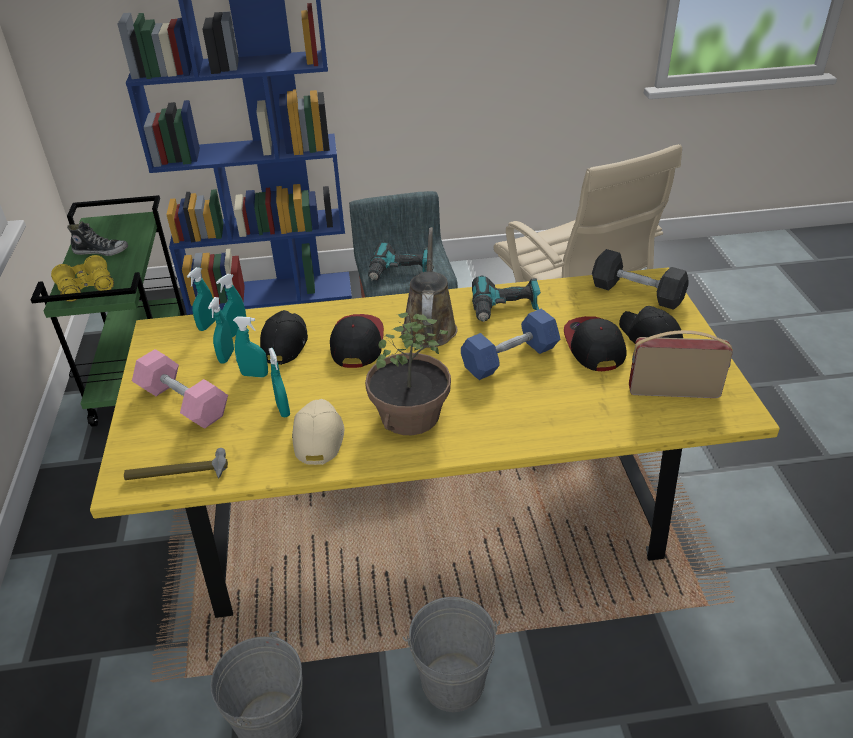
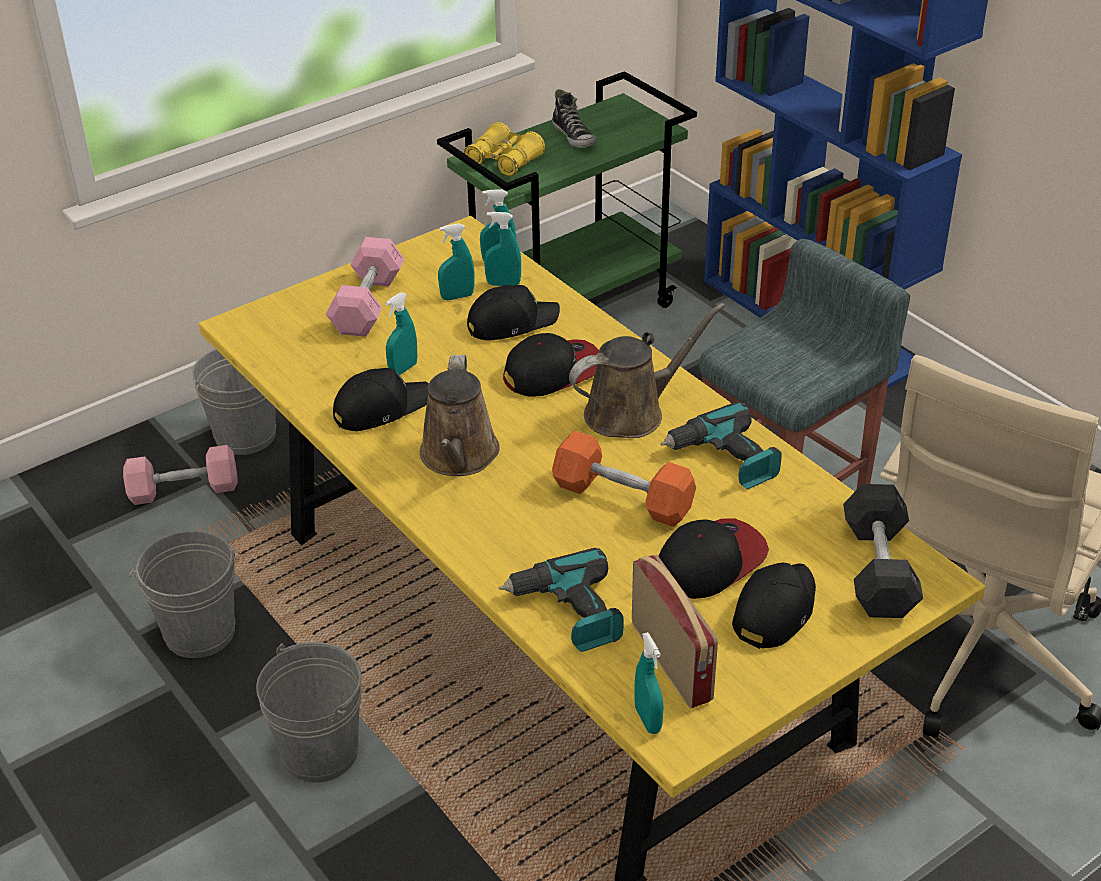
camera: 60 degrees right, 0 degrees up
(71, 608) = (245, 435): none -> grey bucket
(91, 676) = (184, 490): none -> pink dumbbell
(178, 474) = (269, 348): hammer -> none
(254, 374) = (443, 327): turquoise spray bottle -> turquoise spray bottle (648, 720)
(318, 436) = (380, 408): beige cap -> black cap
(399, 272) = (765, 358): power drill -> power drill (568, 613)
(409, 414) = (459, 457): potted plant -> brown watering can
(510, 358) = (623, 498): blue dumbbell -> orange dumbbell

